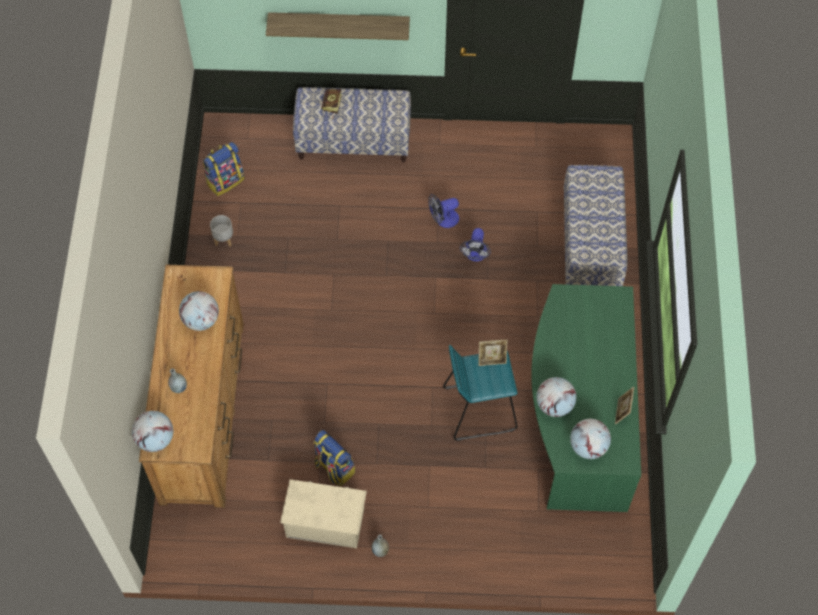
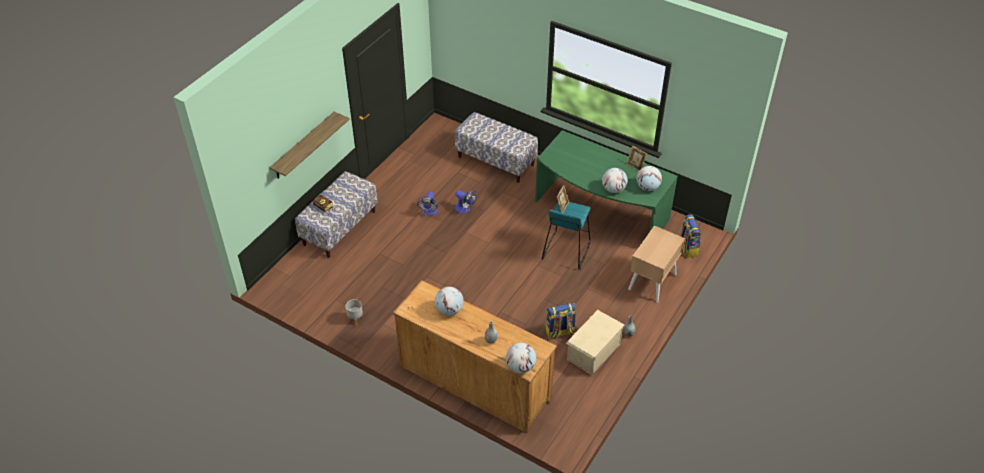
camera: 60 degrees left, 15 degrees down
(225, 181) = (312, 300): backpack -> backpack (687, 248)
(490, 540) = (652, 282): none -> beige nightstand

